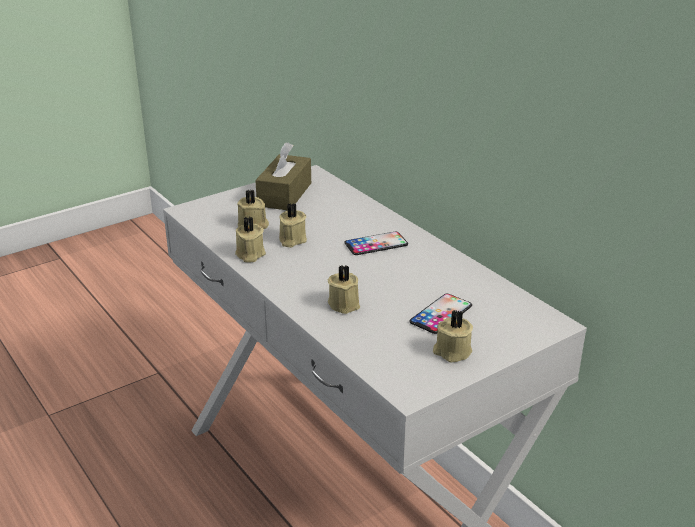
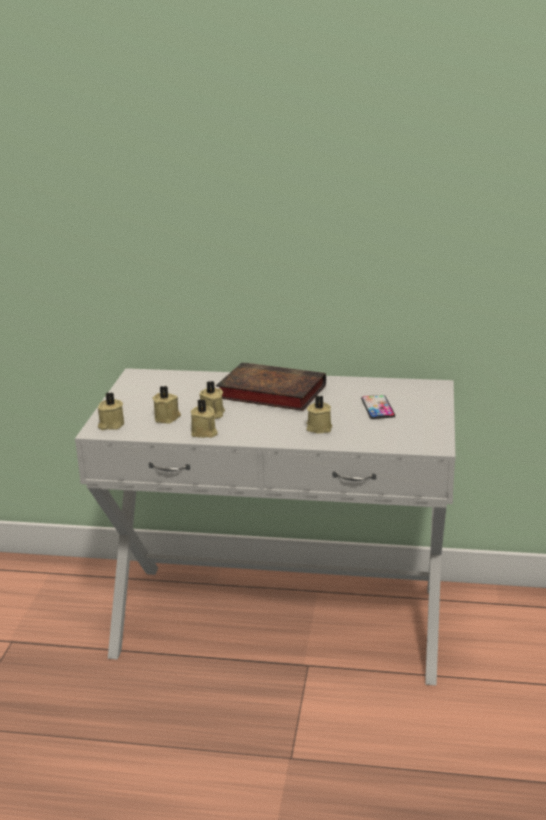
camera: 45 degrees left, 5 degrees down
(284, 194) = (146, 393): brown tissue box -> none
(376, 244) = (268, 392): phone -> book
(452, 352) = (418, 420): beige candle -> beige candle (111, 425)

